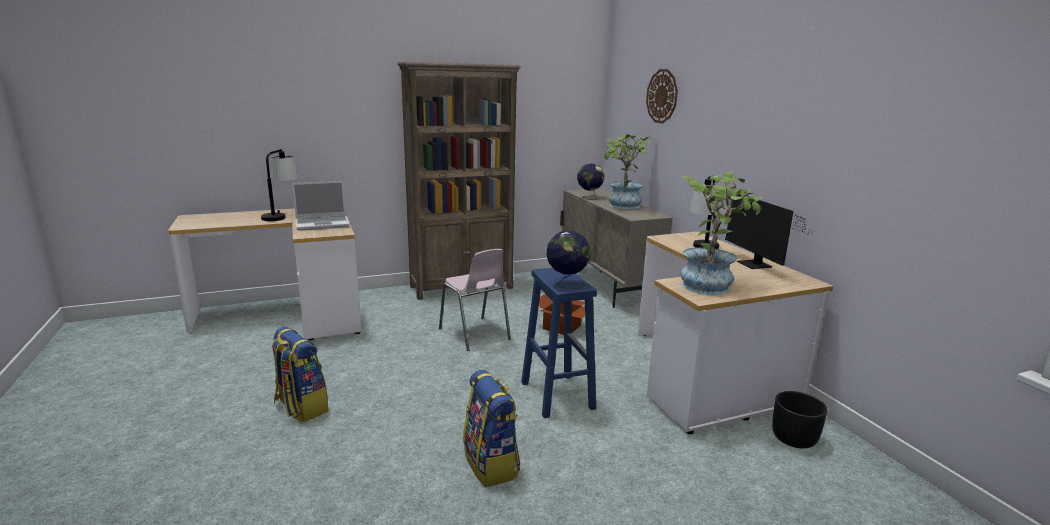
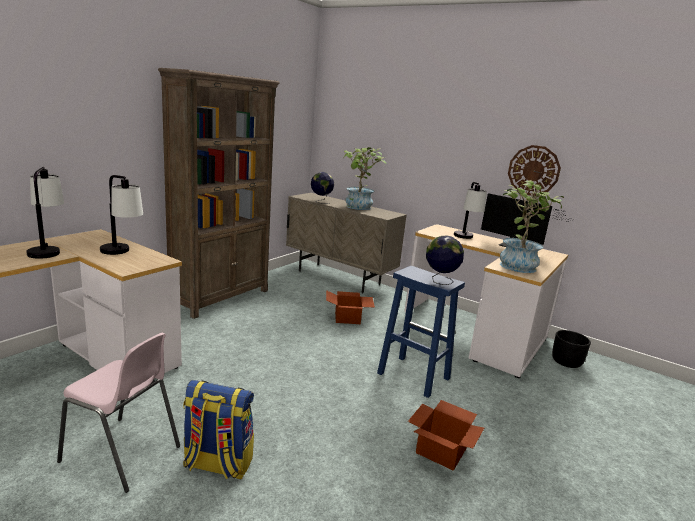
camera: 35 degrees left, 0 degrees up
(323, 224) = (122, 253): laptop -> table lamp
(474, 334) = (289, 340): pink chair -> pink chair (122, 454)
(492, 464) = (442, 450): backpack -> cardboard box
(662, 96) = (389, 116): wall clock -> wall clock (533, 170)

